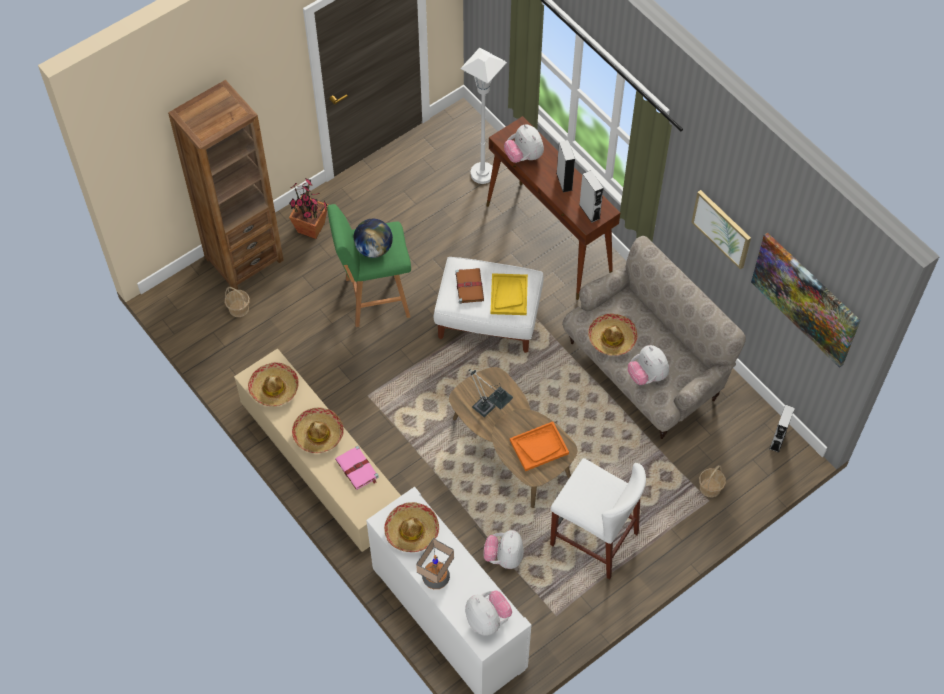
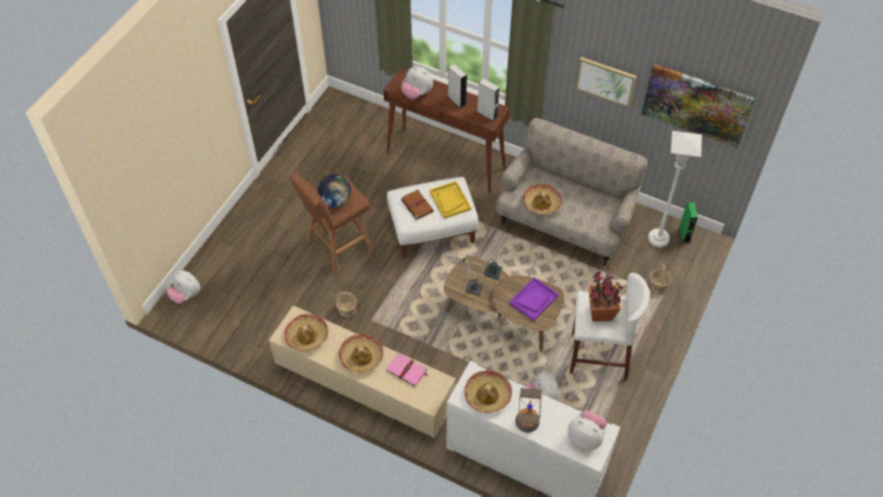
camera: 25 degrees left, 5 degrees down
(239, 308) = (234, 295): basket -> basket (347, 309)
(244, 259) = (219, 257): brown bookcase -> none
(311, 228) = (261, 215): potted plant -> potted plant (601, 313)
(374, 298) = (338, 247): green stool -> brown stool
(482, 174) = (372, 132): white floor lamp -> white floor lamp (658, 238)
(539, 447) = (533, 299): orange tray -> purple tray
(647, 375) = (581, 219): plush toy -> plush toy (186, 295)
(777, 440) = (684, 234): grey speaker -> green speaker

